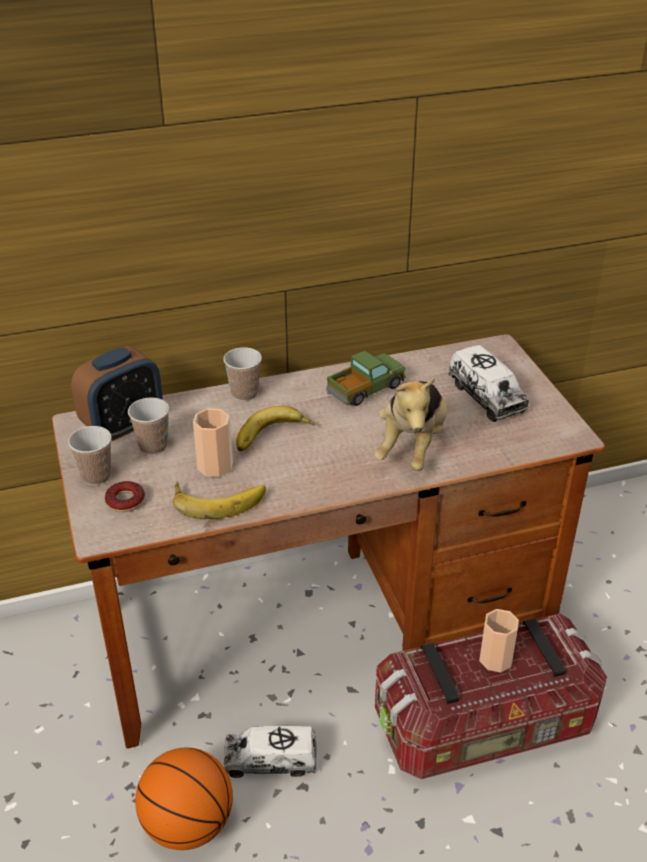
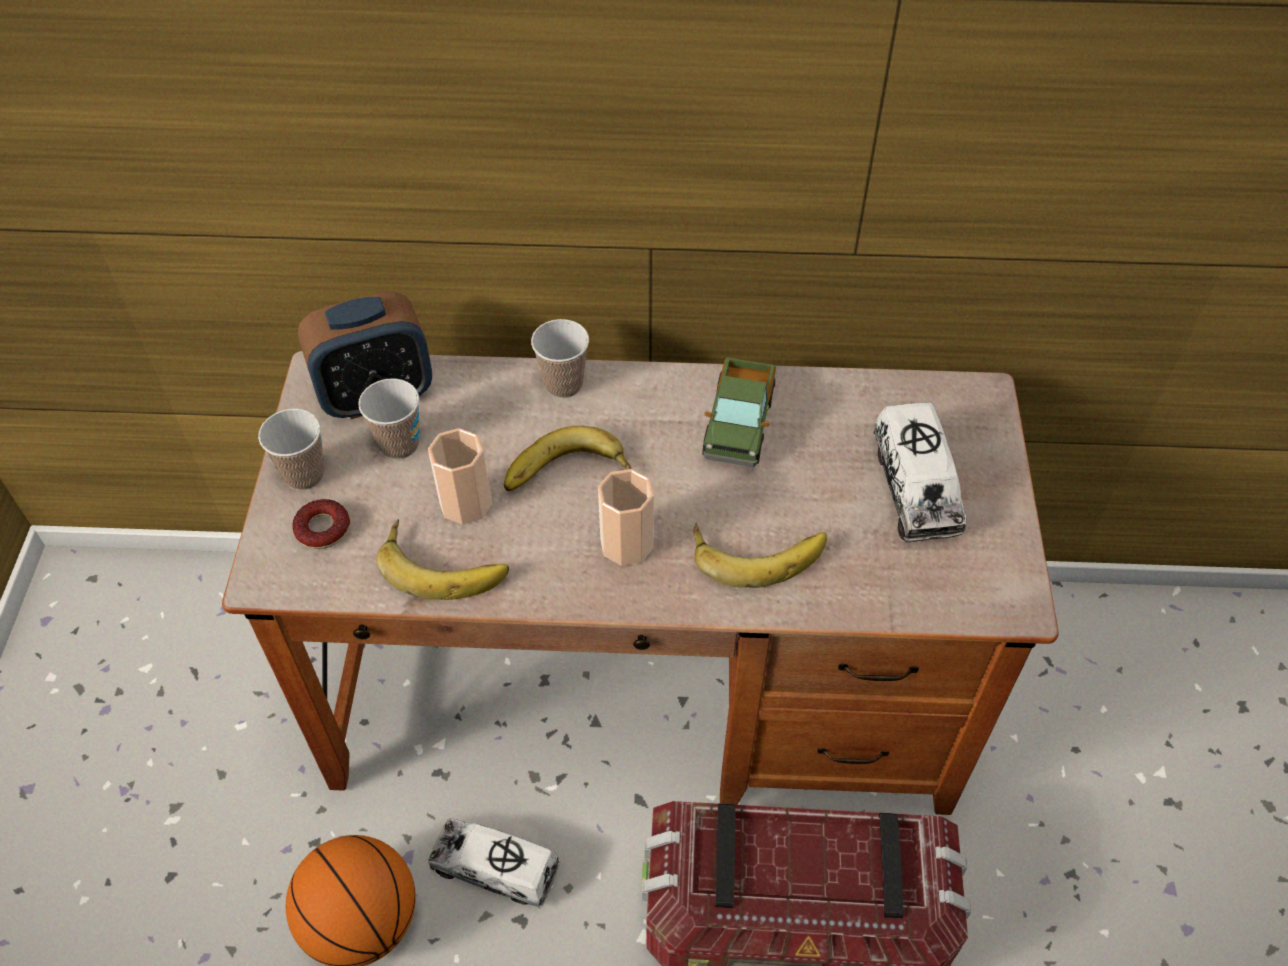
camera: 20 degrees right, 15 degrees up
(365, 389) = (739, 424): toy truck -> toy truck turned 120 degrees clockwise
(412, 446) = (757, 550): plush toy -> banana
(495, 659) = (815, 858): cup -> cup (626, 544)

